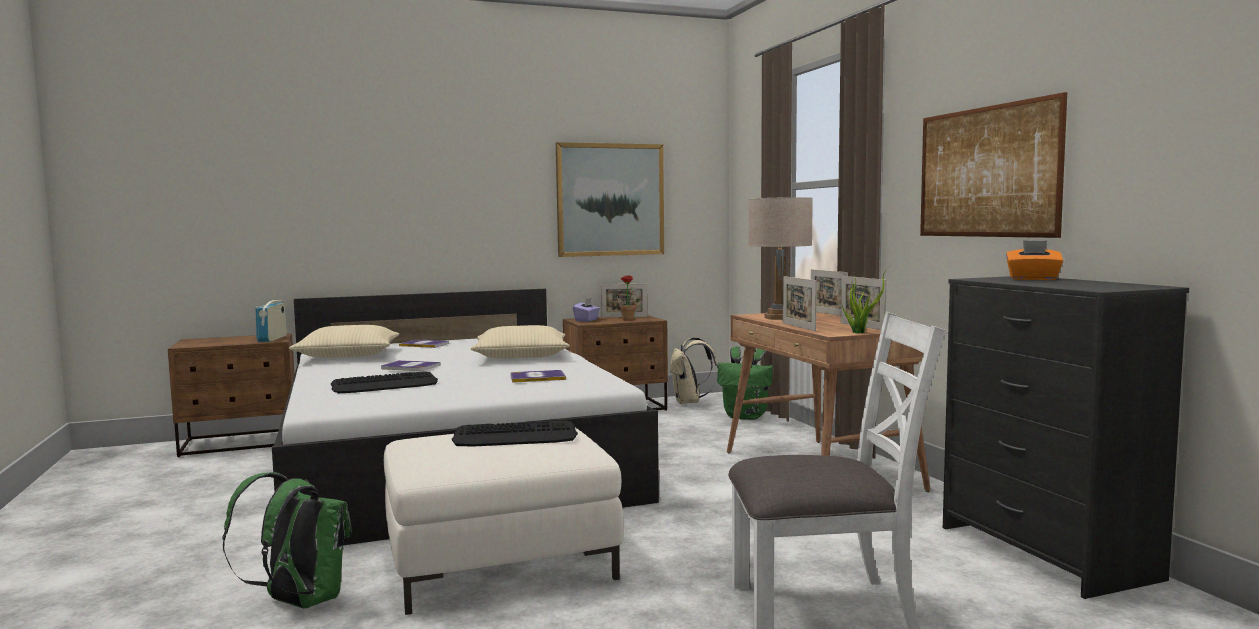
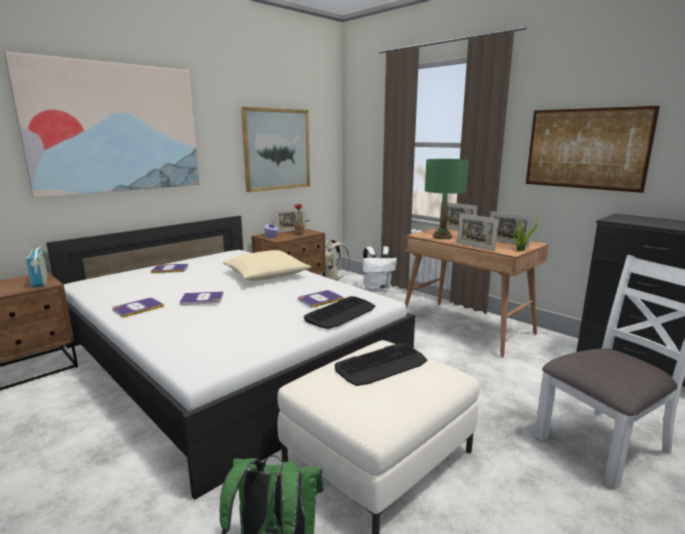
camera: 25 degrees left, 10 degrees up
(337, 368) = (138, 308): none -> book
(348, 355) = (123, 289): beige pillow -> none
(385, 385) = (215, 325): keyboard -> keyboard (341, 313)
(386, 171) = (115, 128): none -> picture
(747, 417) = (377, 289): green backpack -> white backpack
(779, 318) = (442, 237): beige table lamp -> green table lamp
(1033, 279) = (639, 219): orange tissue box -> none

